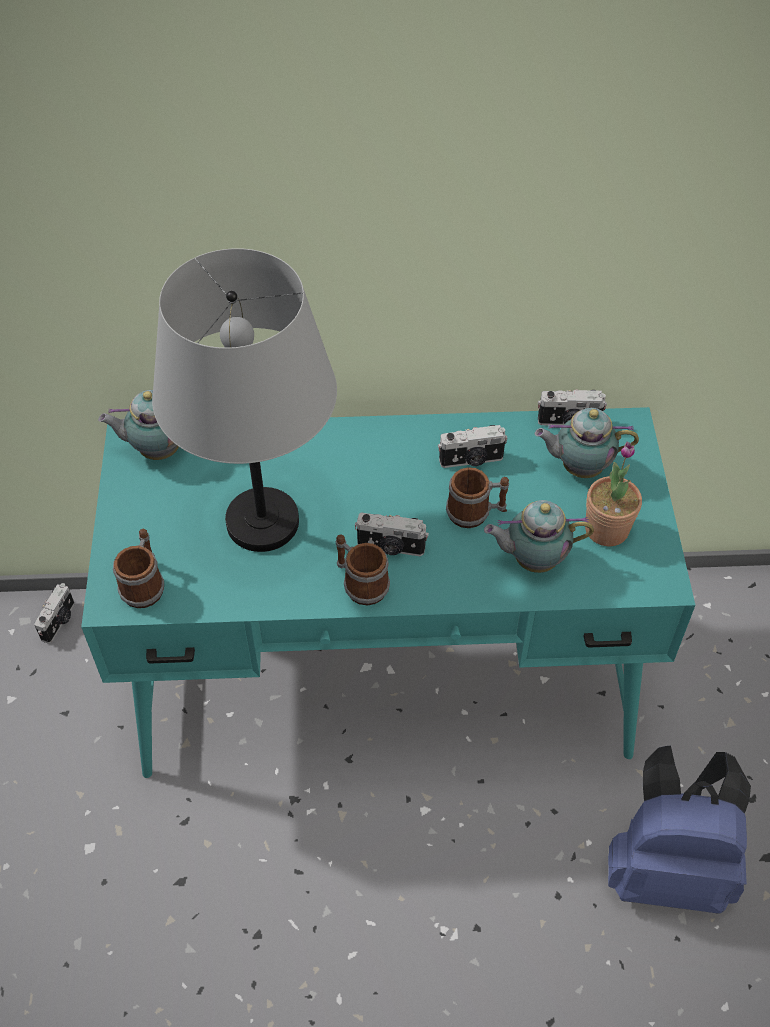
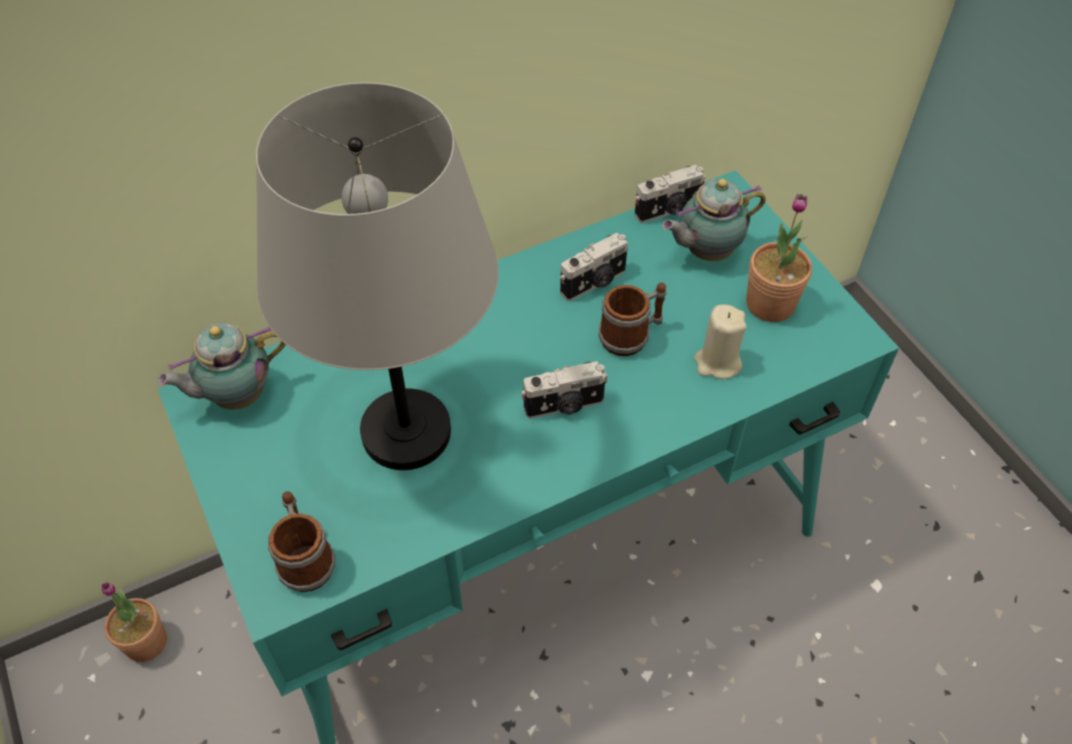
camera: 25 degrees left, 0 degrees up
(59, 621) = (146, 642): camera -> potted plant
(360, 583) = (554, 458): mug -> none
(532, 559) = (717, 362): teapot -> beige candle
(666, 867) = (900, 627): blue backpack -> none

